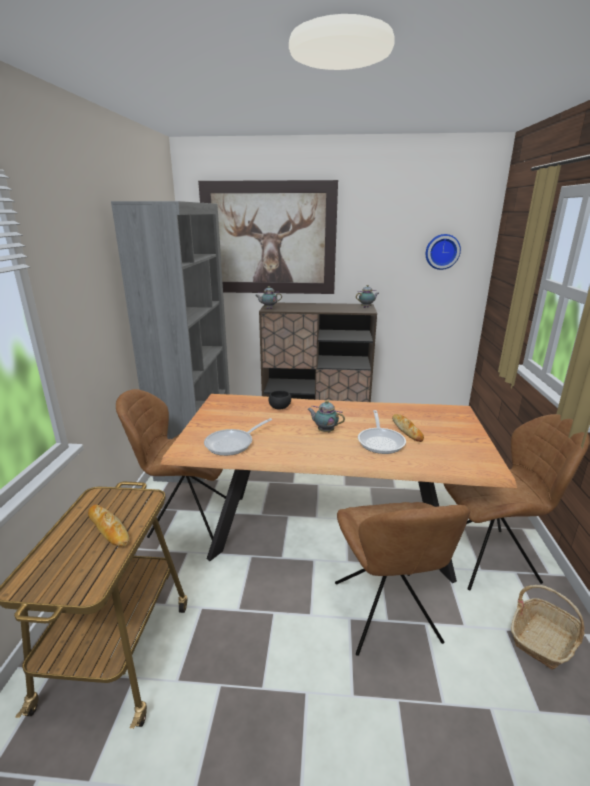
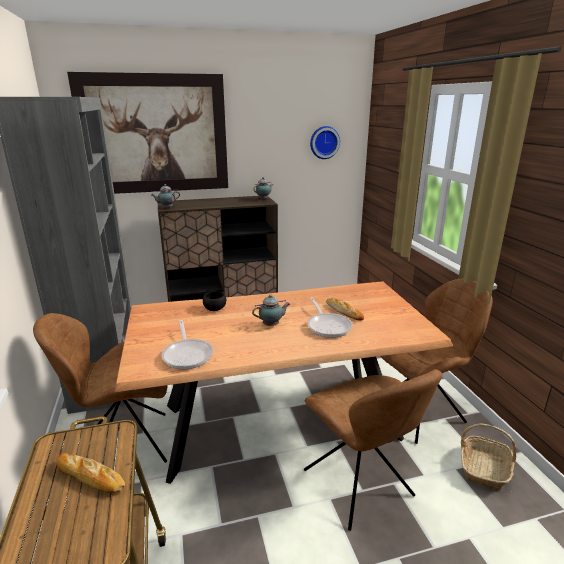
camera: 20 degrees left, 0 degrees up
(233, 444) = (188, 354): frying pan -> frying pan turned 45 degrees counterclockwise
(324, 431) = (272, 325): teapot -> teapot turned 150 degrees clockwise

